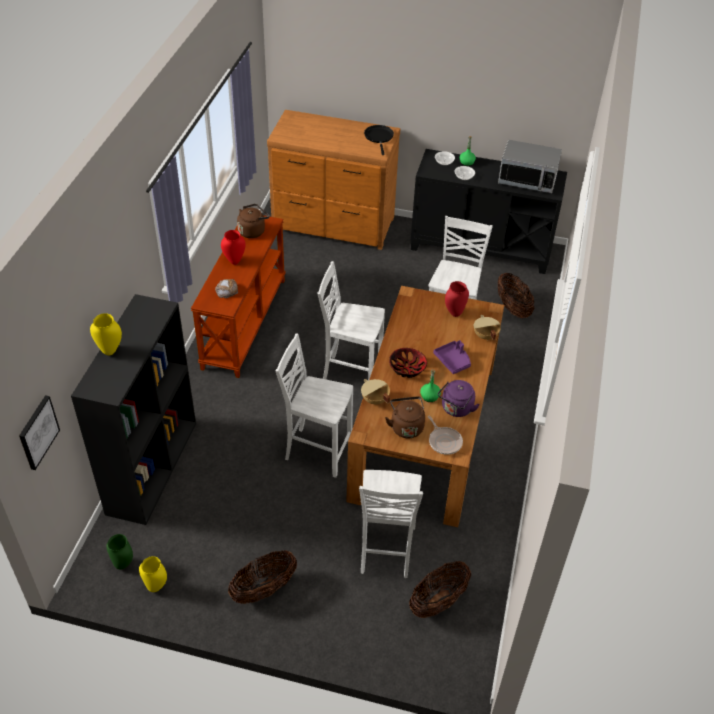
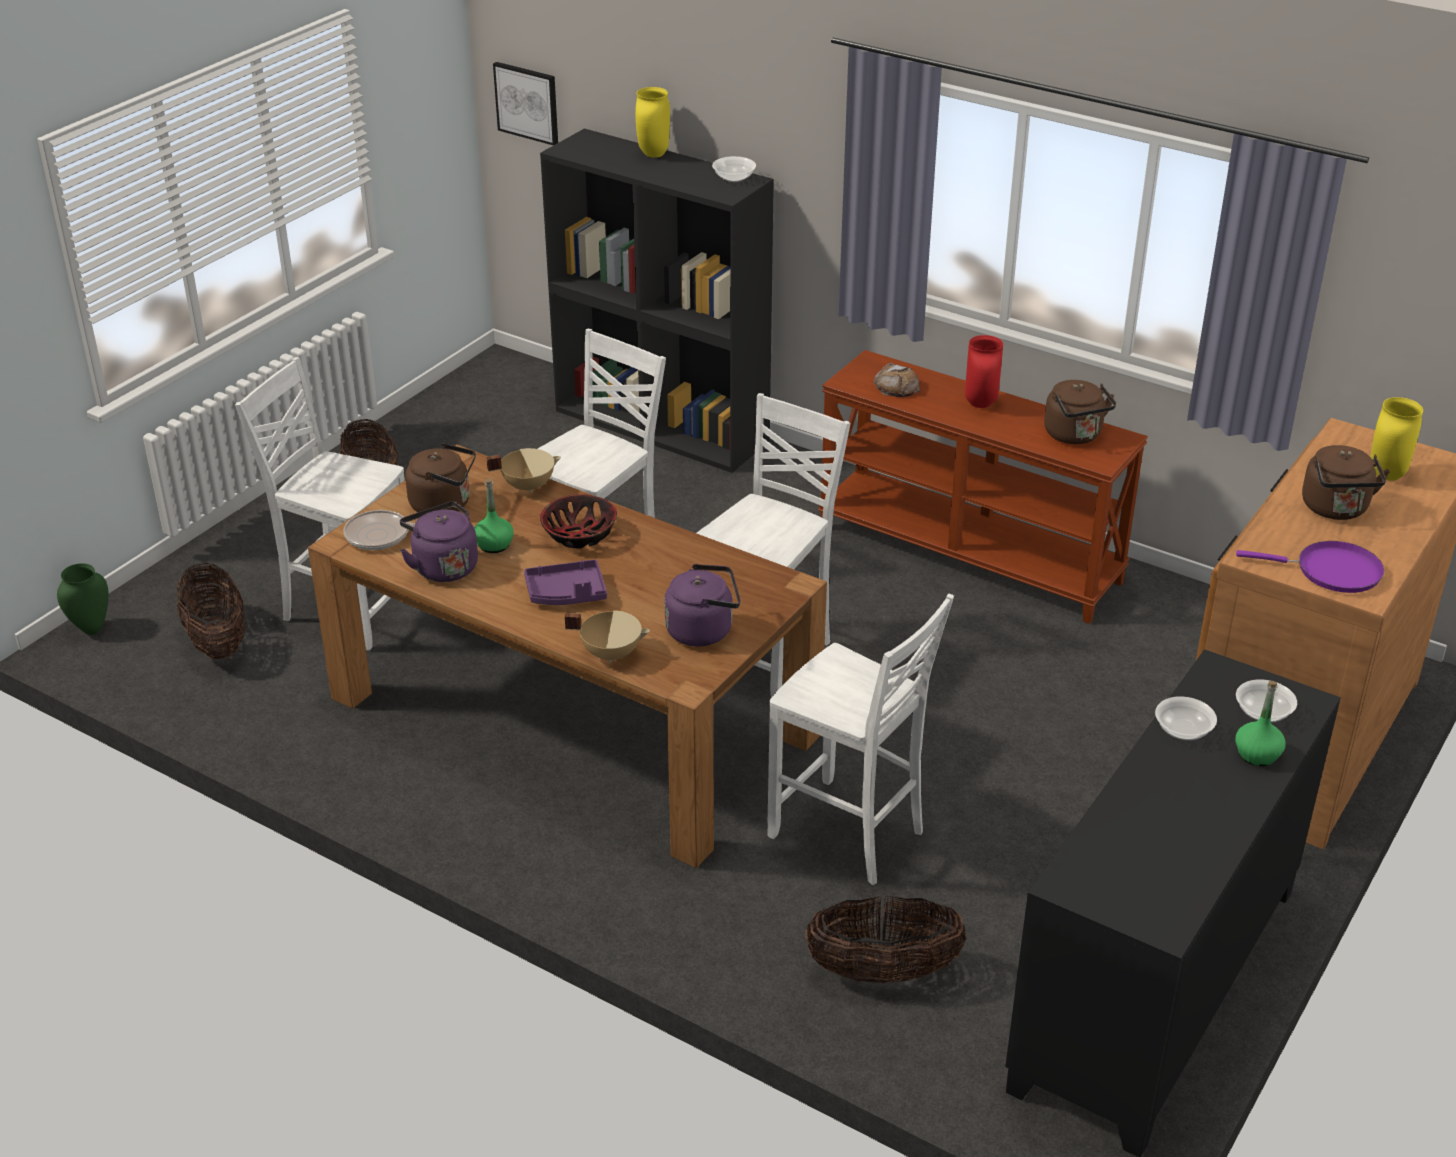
camera: 110 degrees right, 10 degrees down
(123, 565) = (501, 389): green vase -> green vase (91, 629)
(138, 309) = (734, 178): none -> bowl
(156, 586) = (446, 409): yellow vase -> yellow vase (1387, 476)
(337, 137) = (1336, 509): none -> brown kettle
(379, 137) = (1331, 571): black frying pan -> purple frying pan
(454, 313) = (703, 630): red vase -> purple kettle
(527, 180) = (1148, 851): microwave -> none

